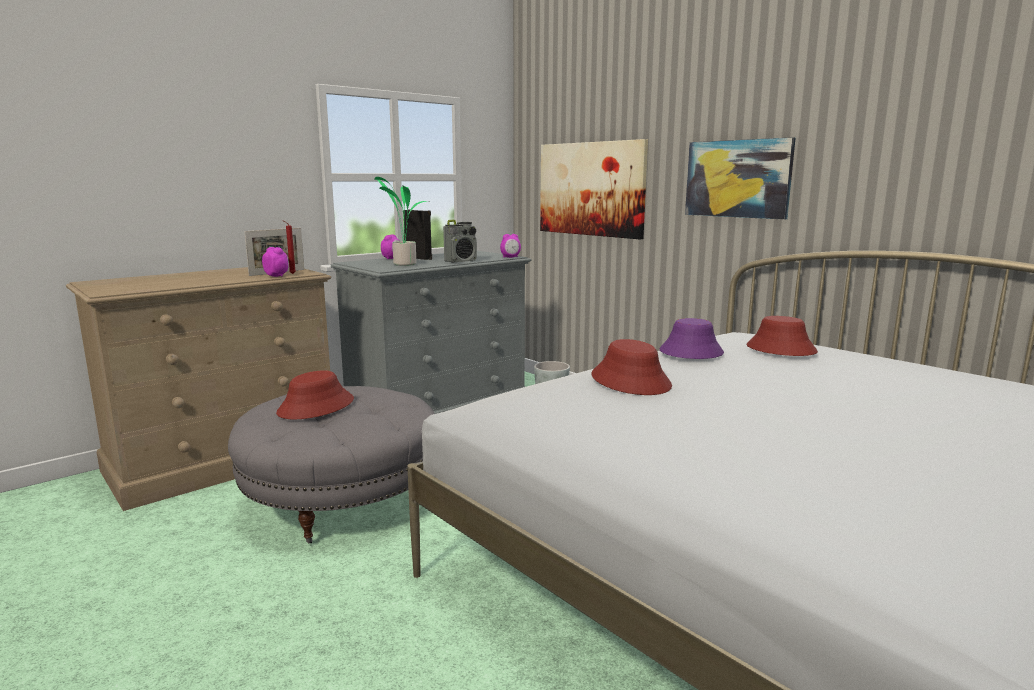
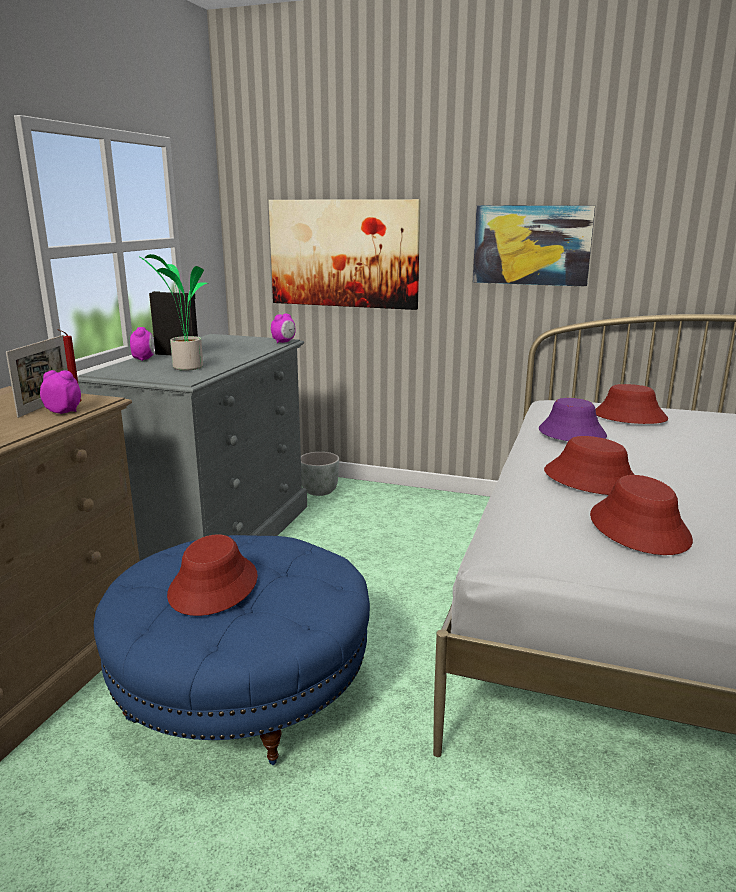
camera: 30 degrees left, 5 degrees up
(342, 501) = (242, 692): grey ottoman -> blue ottoman
(461, 261) = (244, 354): radio -> none
(595, 414) = (639, 528): none -> red hat

